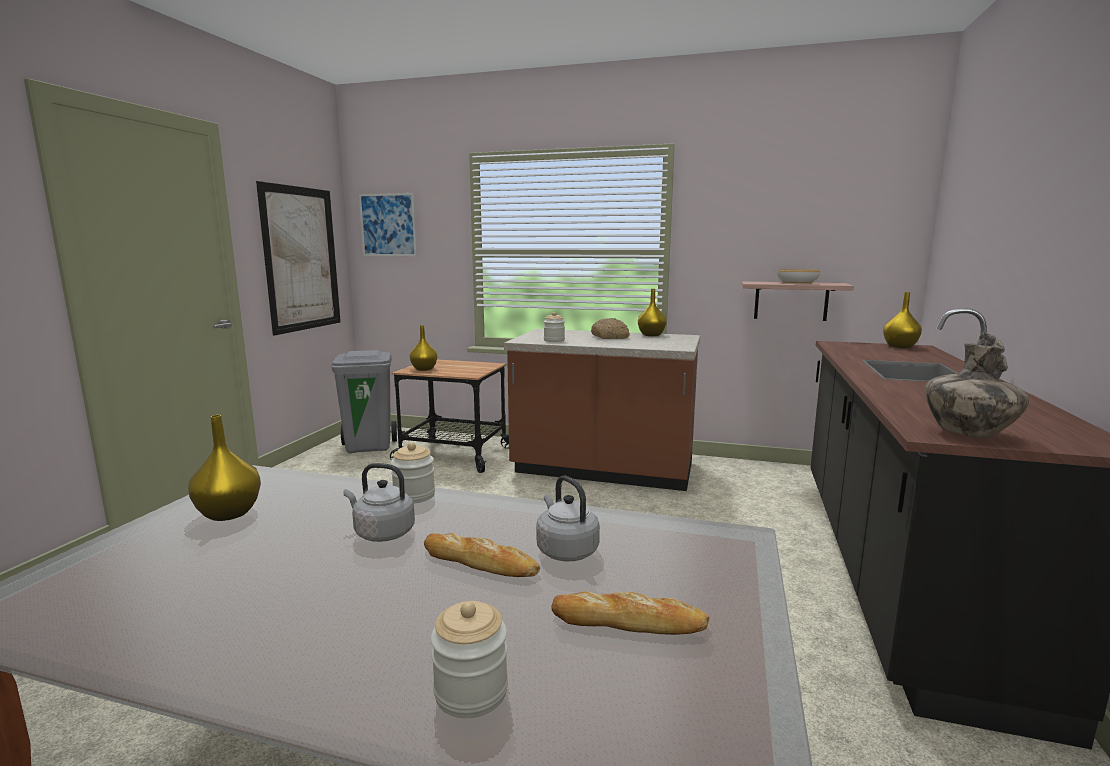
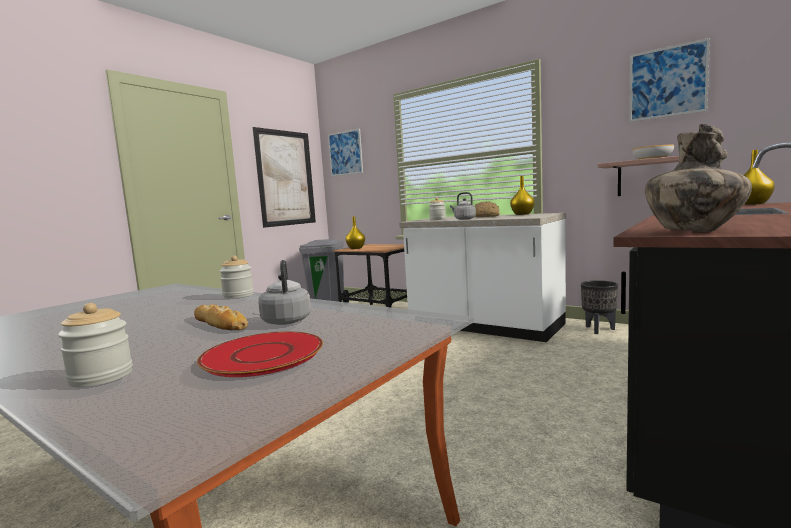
camera: 20 degrees right, 5 degrees down
(228, 514) = (124, 300): yellow vase -> none
(381, 533) = (188, 309): grey kettle -> grey kettle (463, 219)
(603, 470) = (484, 326): brown counter -> white counter
(629, 622) = (262, 355): bread -> red plate
(731, 470) = (599, 330): none -> black planter
(814, 197) = (667, 82): none -> picture

